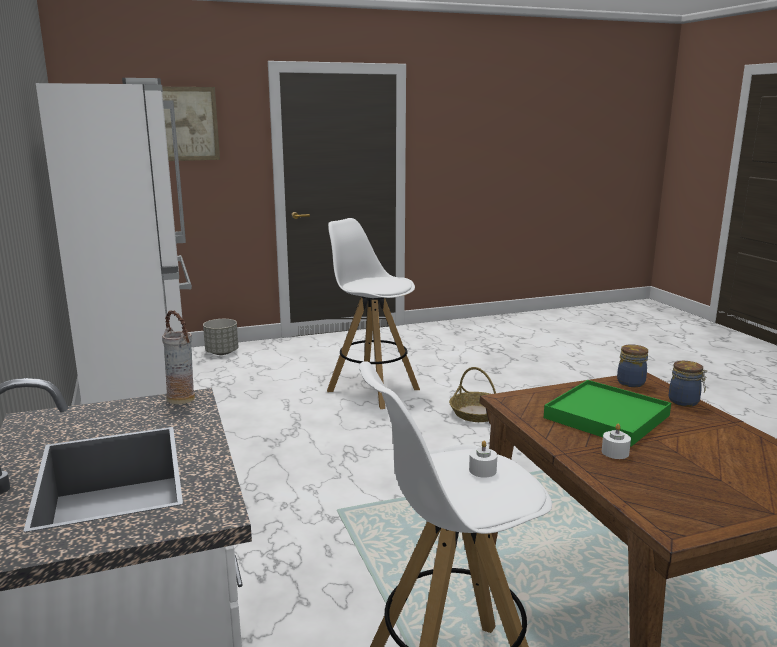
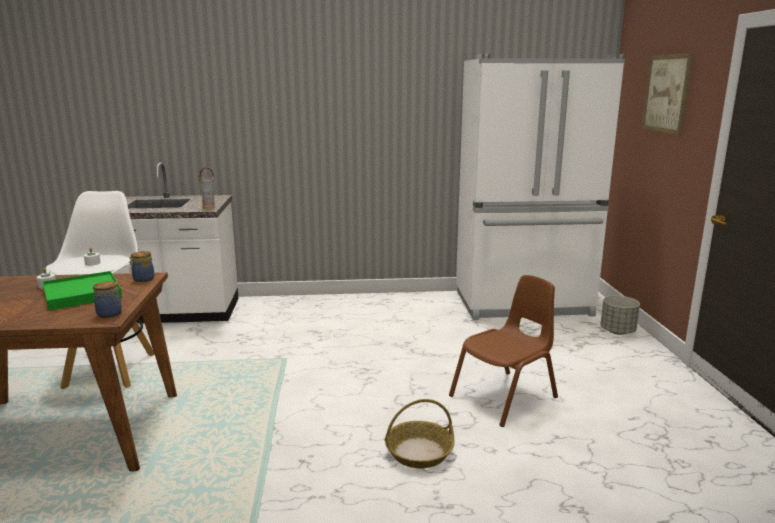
camera: 105 degrees right, 0 degrees up
(372, 390) = (505, 397): white stool -> brown chair
(685, 402) = (52, 321): jar -> jar (143, 279)

